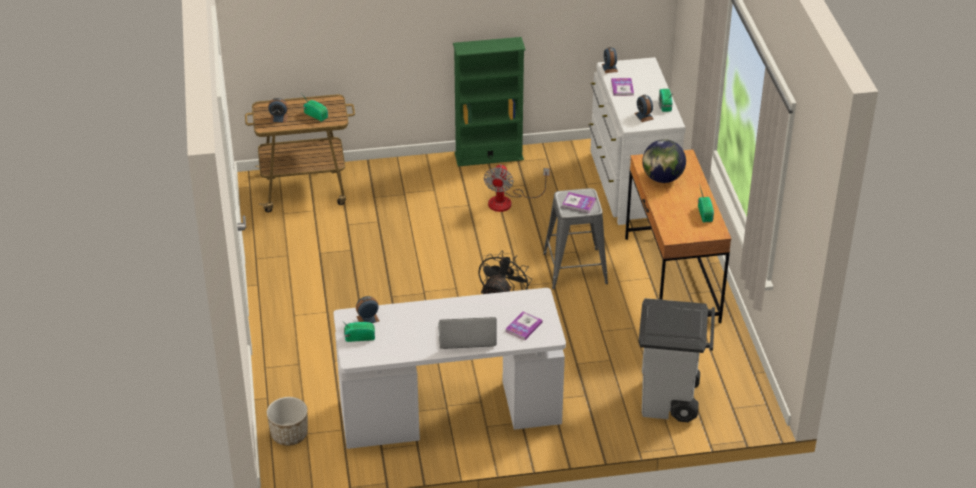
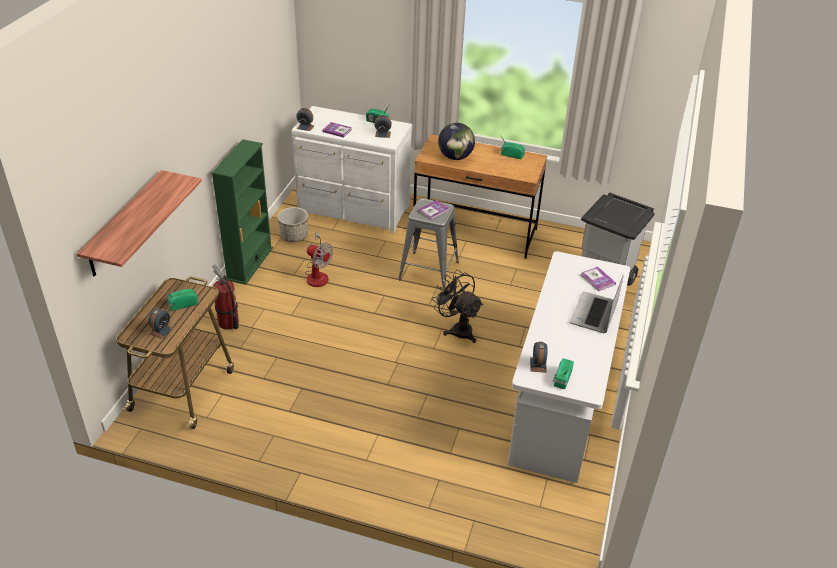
camera: 65 degrees left, 0 degrees up
(289, 435) = (535, 520): planter -> planter (294, 236)
(309, 25) = (124, 224): none -> shelf
(399, 178) = (228, 323): none -> fire extinguisher

